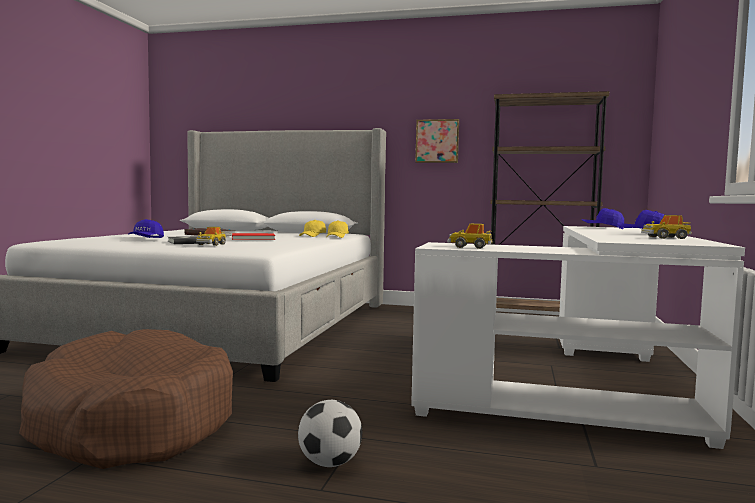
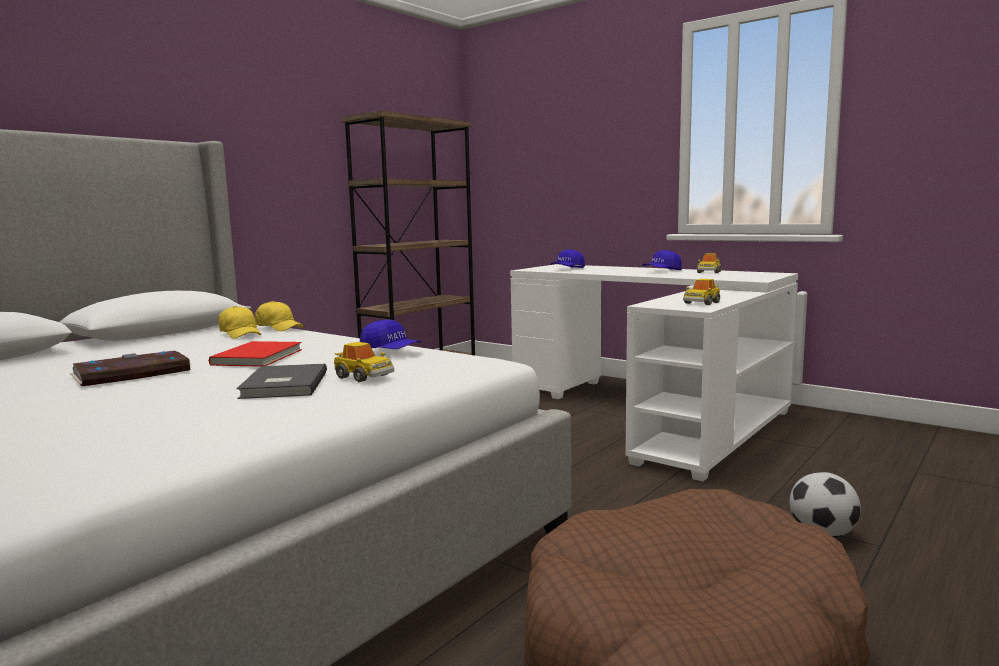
camera: 65 degrees left, 5 degrees up
(146, 239) = (193, 407): blue cap -> blue cap (390, 352)
(437, 141) = (276, 165): picture -> none

